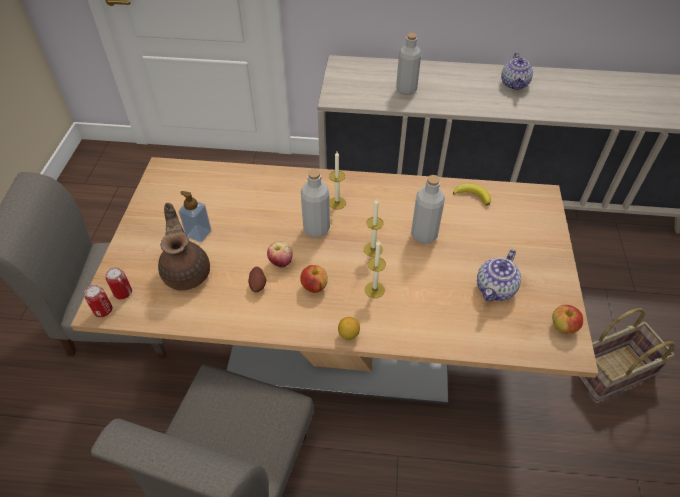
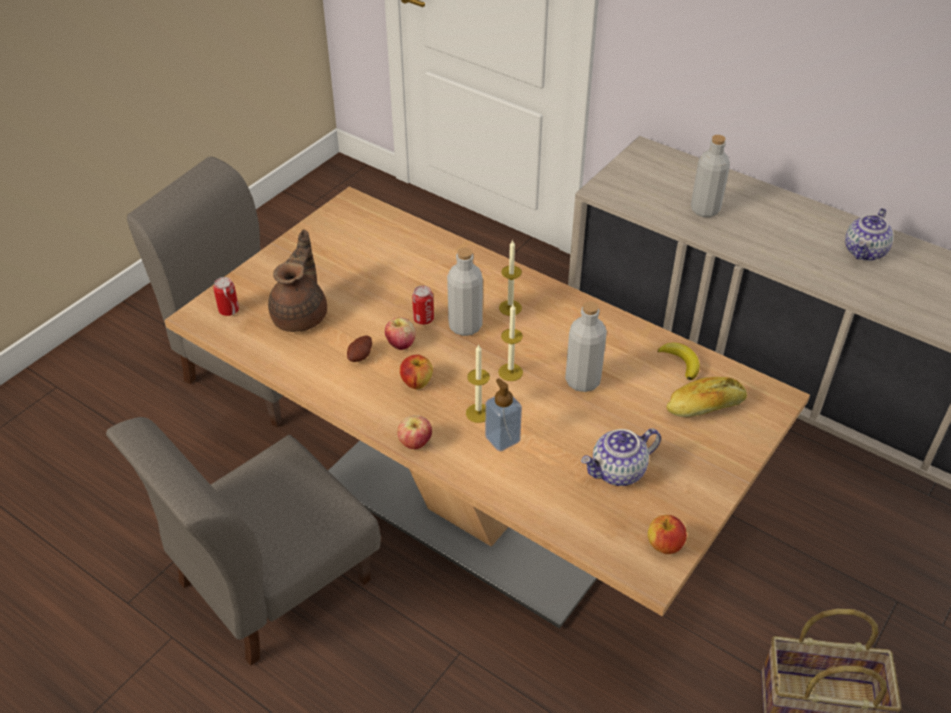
camera: 30 degrees right, 5 degrees down
(103, 310) = (200, 319): can -> can (423, 319)
(199, 234) = (339, 283): soap dispenser -> soap dispenser (502, 439)
(348, 334) = (415, 443): lemon -> apple
(509, 219) = (705, 406): none -> bread

